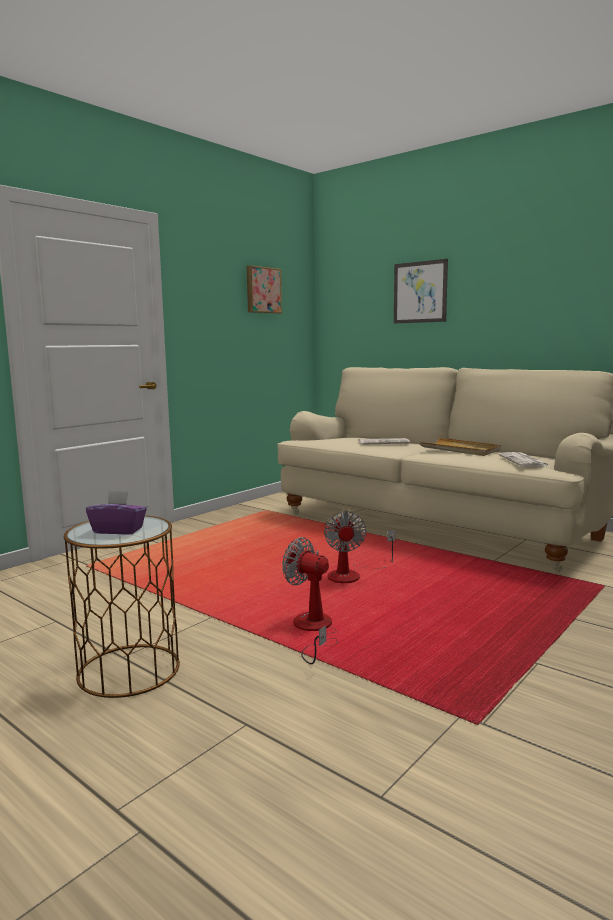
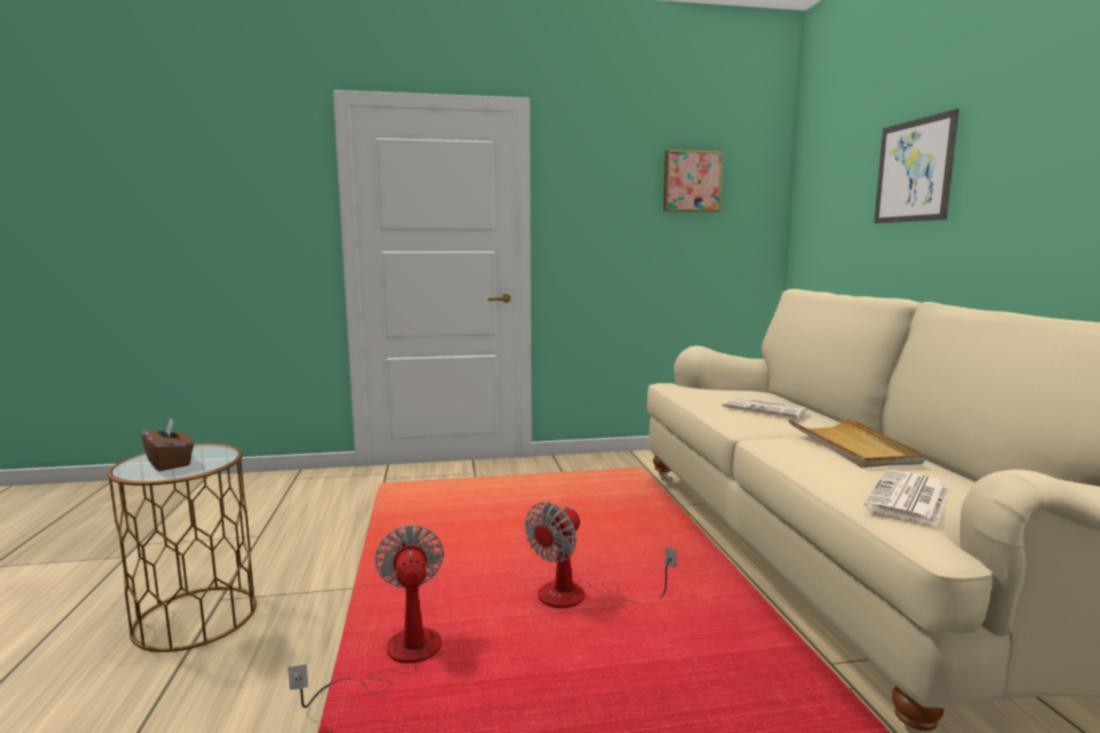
camera: 40 degrees right, 0 degrees up
(118, 530) = (170, 463): purple tissue box -> brown tissue box

